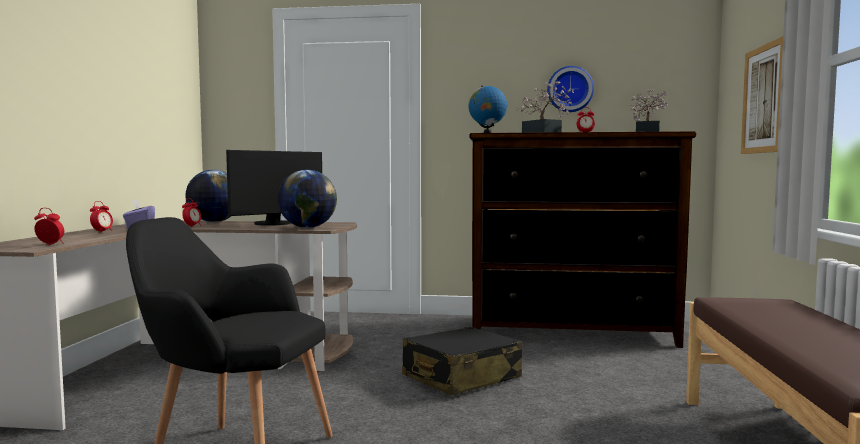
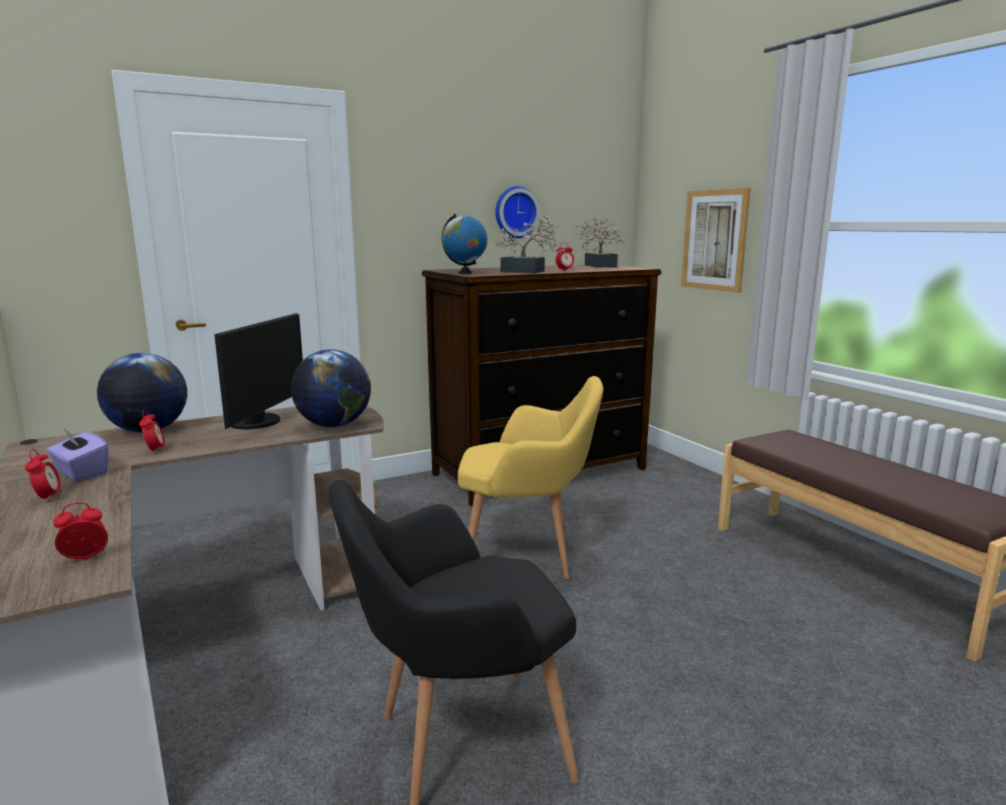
camera: 35 degrees left, 10 degrees up
(461, 377) = (526, 558): black suitcase -> yellow armchair

